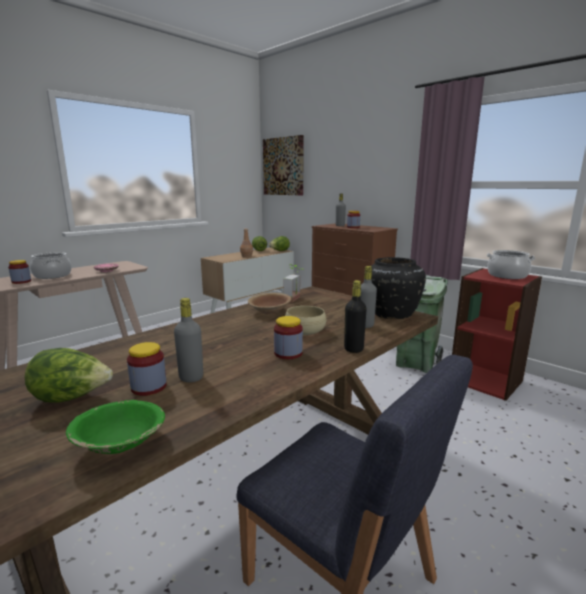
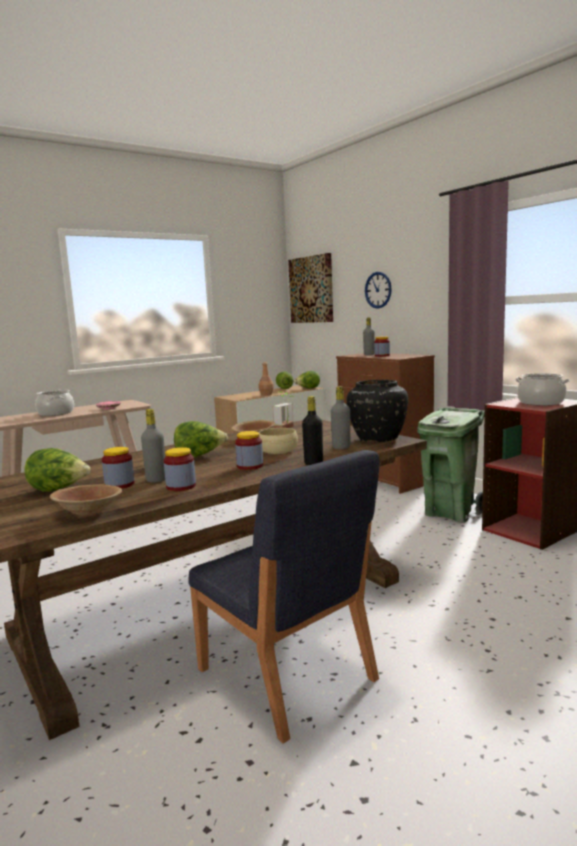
camera: 10 degrees right, 5 degrees down
(21, 281) = (26, 418): jar -> jar (181, 486)
(120, 443) = (88, 511): green bowl -> brown bowl
(225, 337) = (199, 456): none -> lettuce
(347, 170) = (378, 290): none -> wall clock

